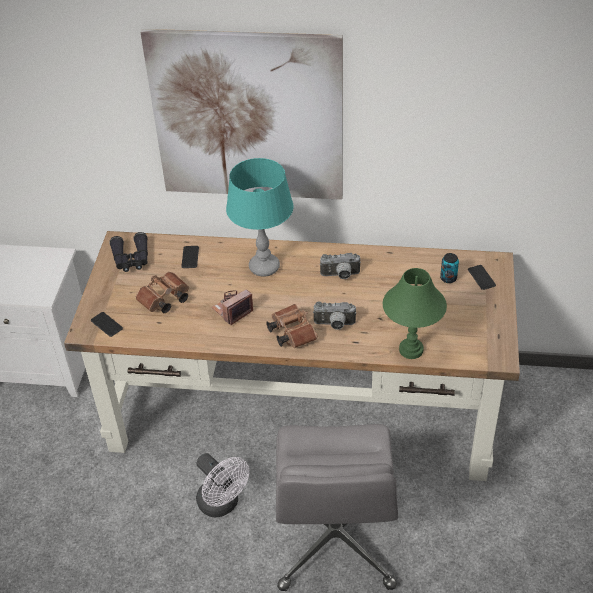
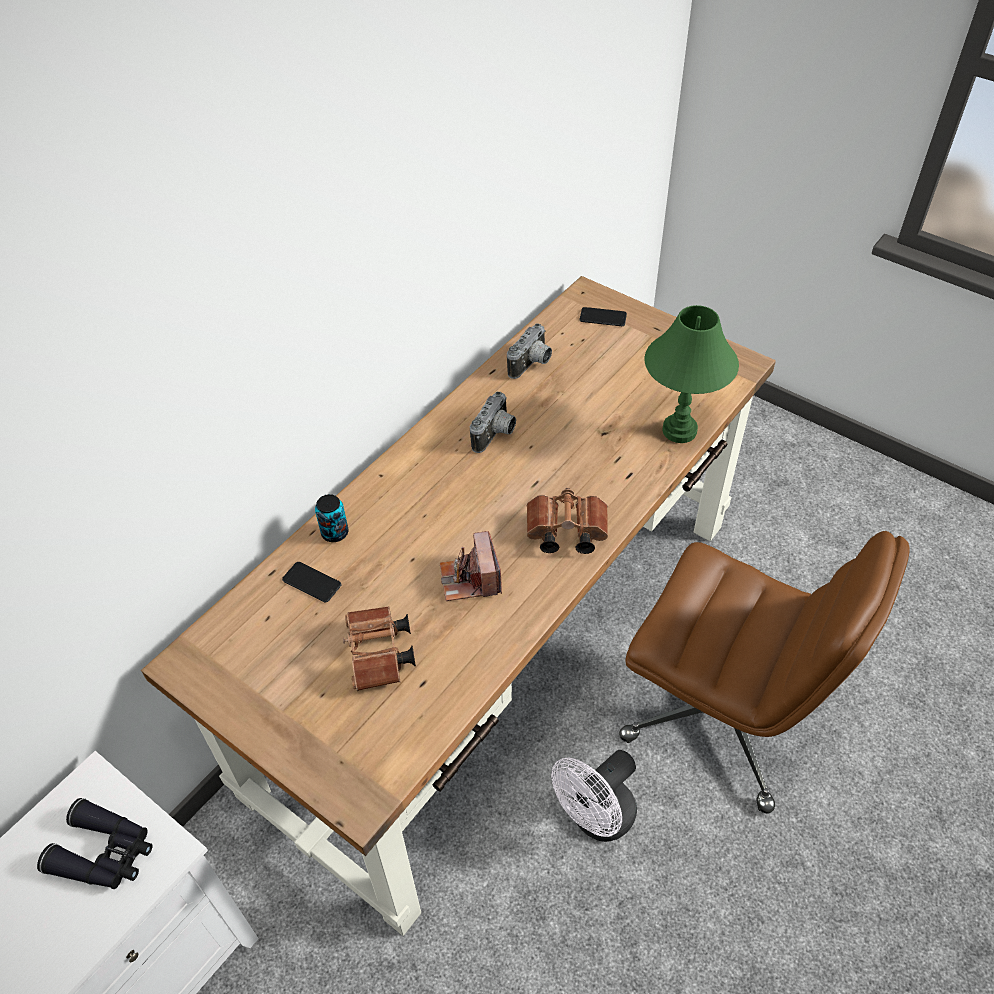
camera: 60 degrees left, 5 degrees up
(106, 324) = (370, 761): phone -> none
(131, 259) = (244, 662): black binoculars -> black binoculars (106, 853)
(222, 504) = (596, 819): white fan -> white fan turned 150 degrees clockwise
(248, 117) = (293, 295): picture -> none
(264, 267) = (411, 505): turquoise table lamp -> none
(334, 325) = (583, 482): camera -> camera (532, 364)
(336, 542) = (726, 714): grey office chair -> brown office chair
(448, 278) = (582, 343): can -> can (335, 533)

